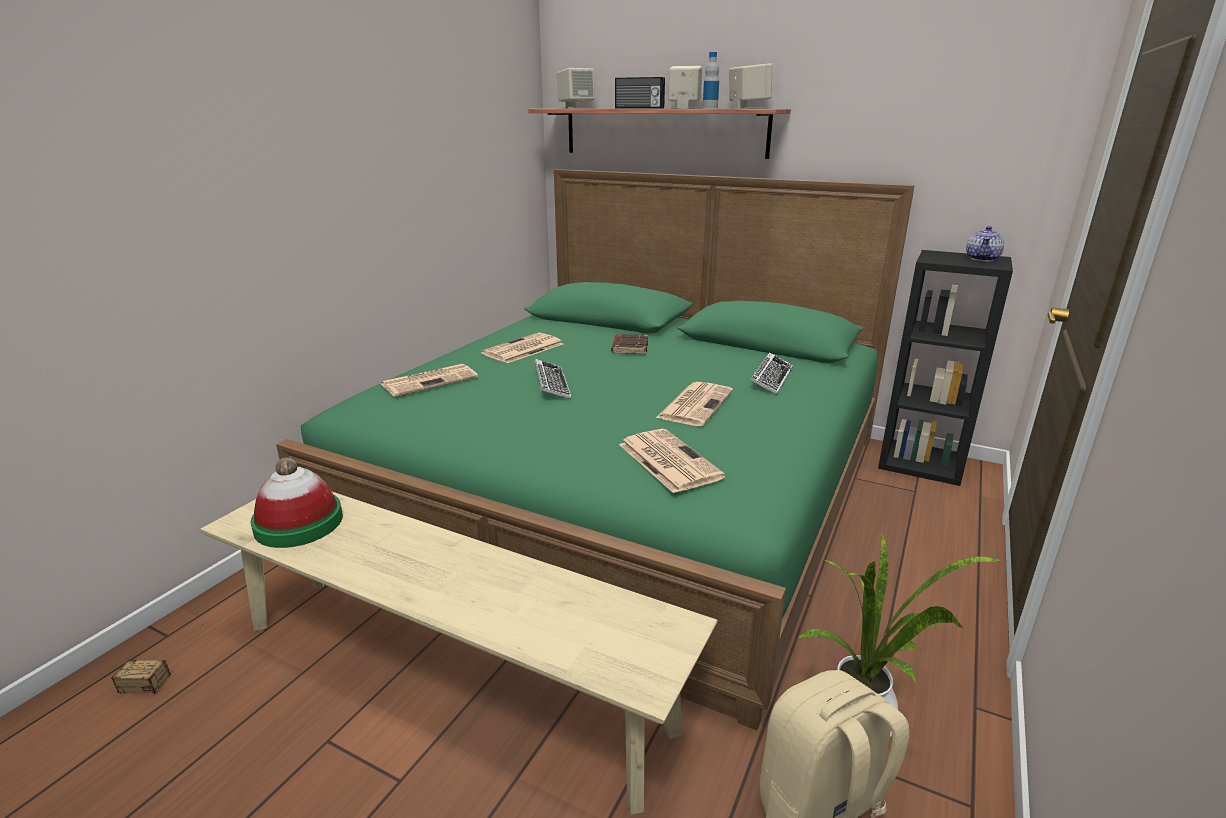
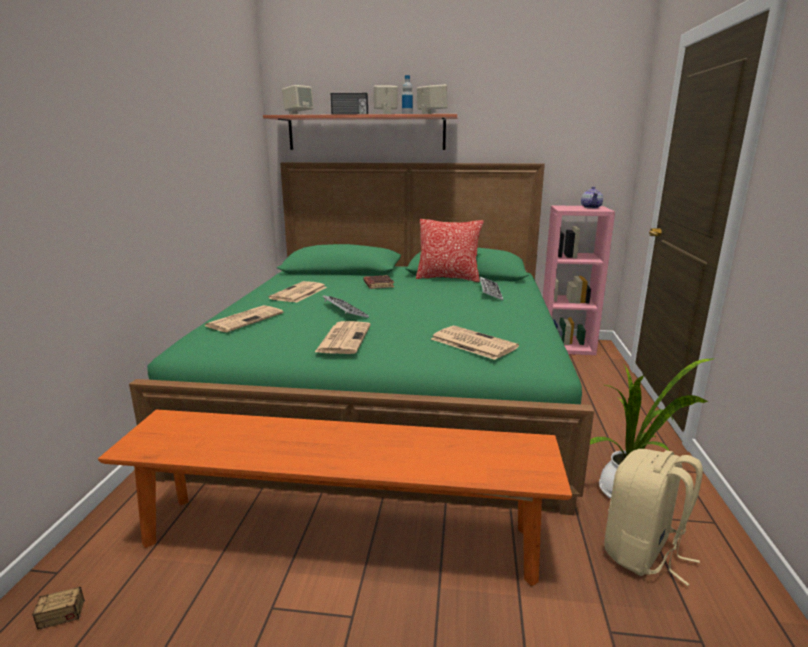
camera: 20 degrees left, 5 degrees down
(299, 523) = (191, 437): hat -> none
(448, 674) = (340, 537): beige bench -> orange bench
(695, 404) = (457, 311): newspaper -> newspaper (343, 338)
(732, 347) = (448, 278): none -> pillow
(921, 463) = (566, 346): black bookcase -> pink bookcase

